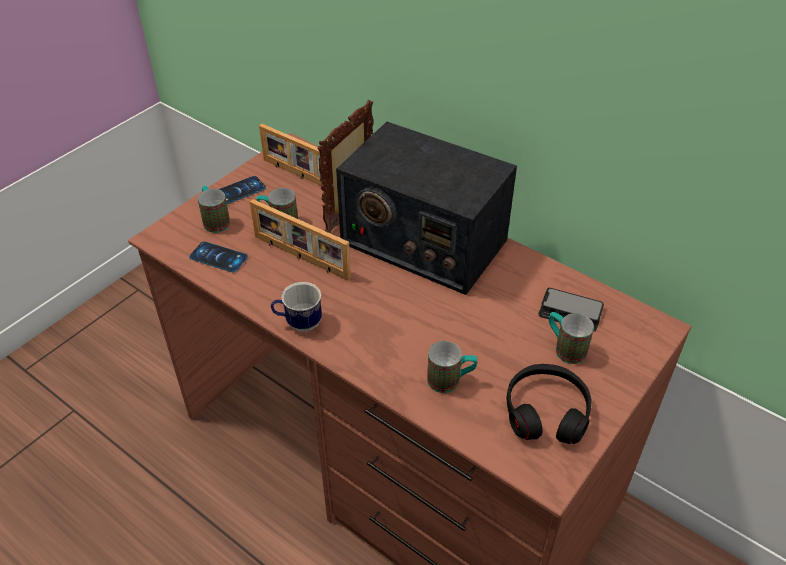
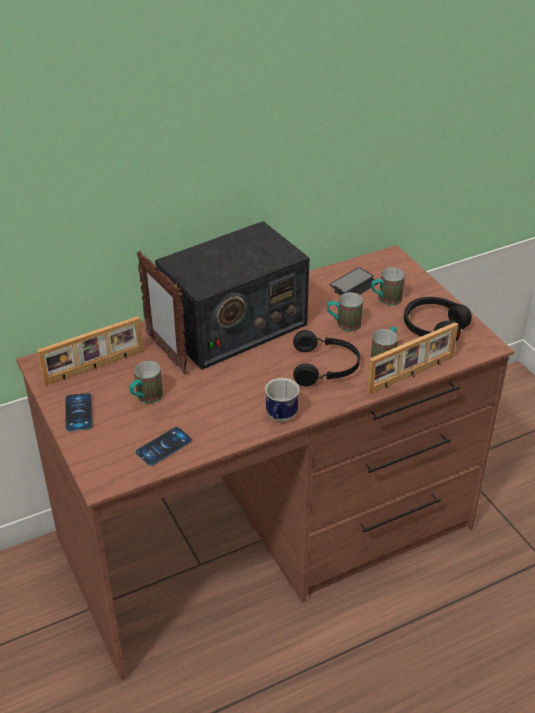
camera: 65 degrees left, 5 degrees down
(214, 220) = (109, 438): mug -> mug (343, 324)
(300, 257) = (202, 397): picture frame -> picture frame (411, 375)
(402, 333) = (325, 367): none -> black headphones

